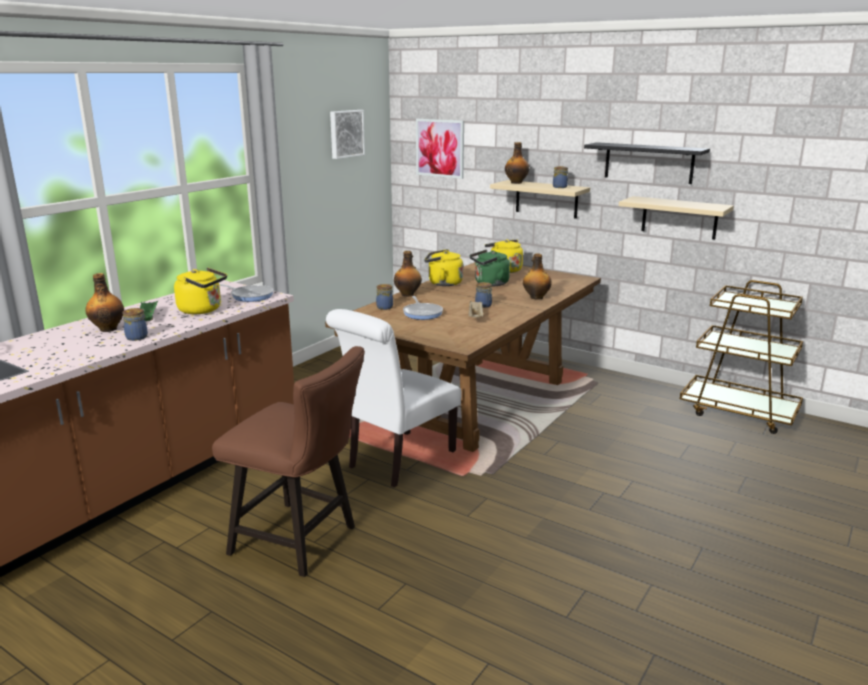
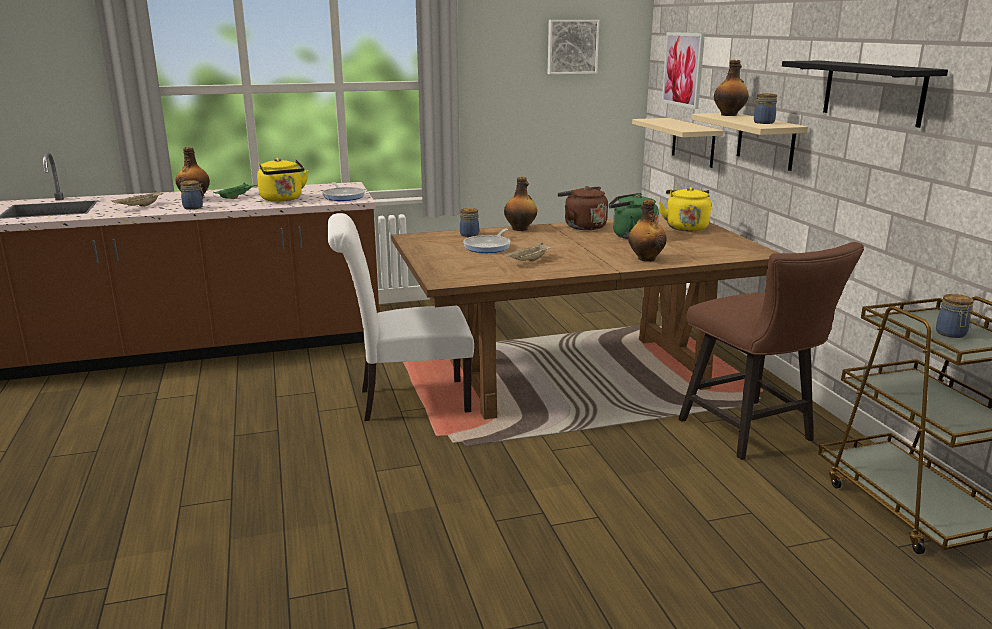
camera: 40 degrees right, 0 degrees up
(71, 350) = (139, 207): none -> beige tray
(301, 541) = (227, 431): brown chair -> brown chair (752, 433)
(443, 283) = (582, 226): yellow kettle -> brown kettle
(484, 305) = (566, 253): jar -> jar (951, 334)
(679, 217) = (900, 180): beige shelf -> beige shelf (693, 142)

